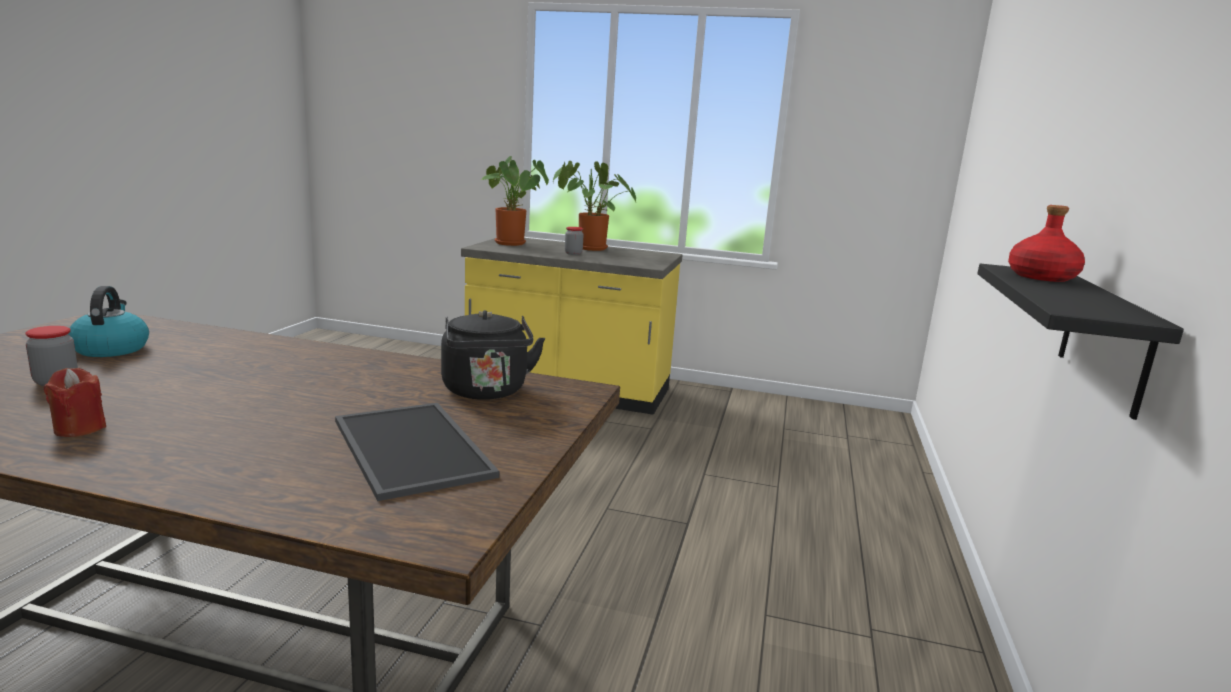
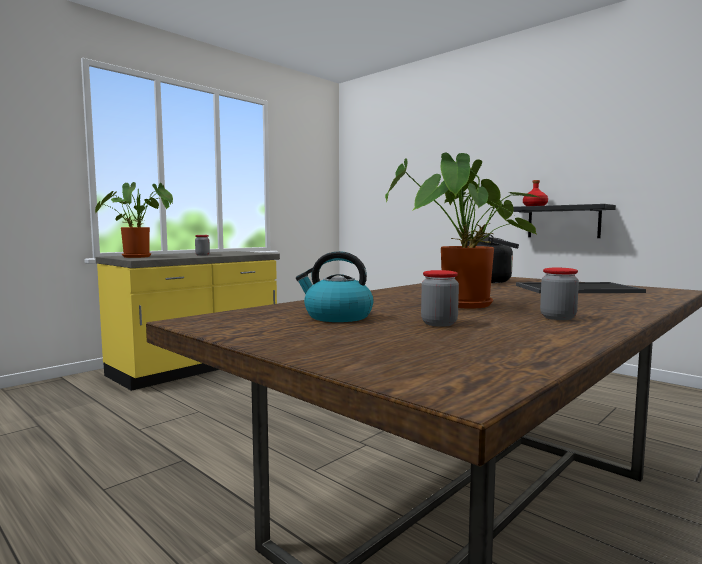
camera: 60 degrees left, 10 degrees down
(80, 428) = (558, 317): red candle -> jar
(588, 248) = (188, 253): potted plant -> potted plant (464, 306)

